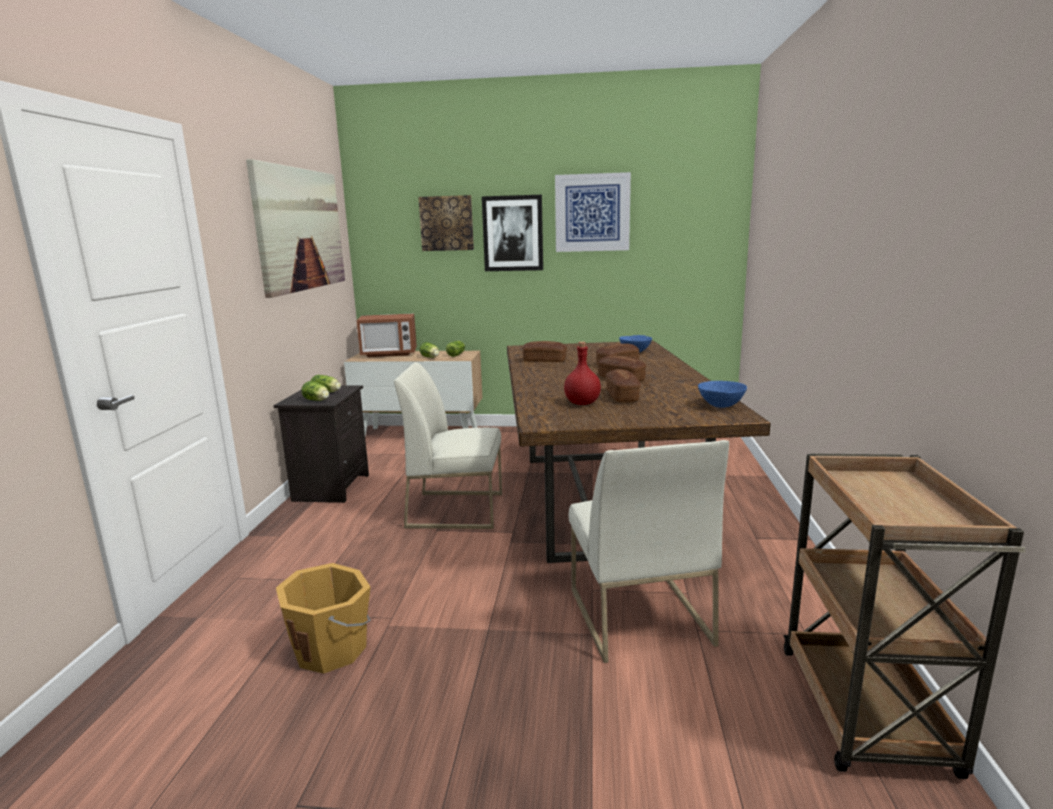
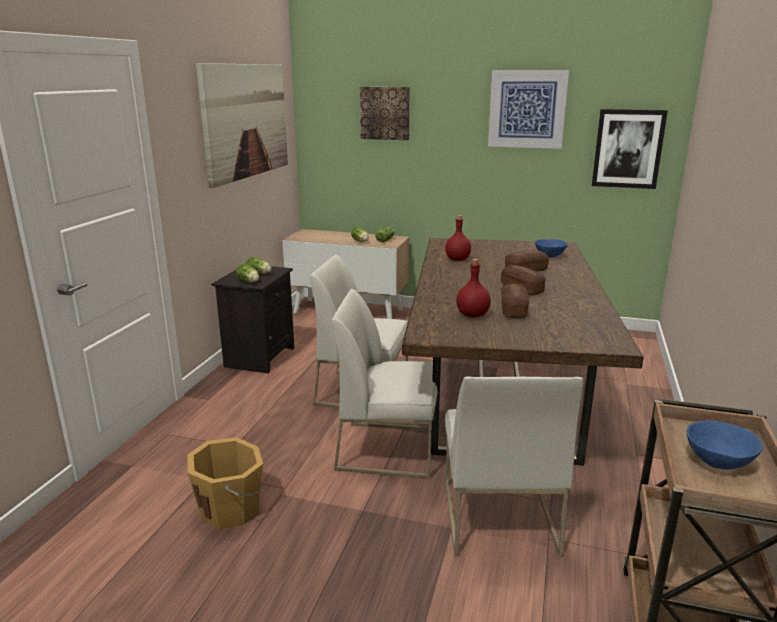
camera: 10 degrees right, 5 degrees up
(389, 354) = (324, 234): microwave -> none
(500, 562) = (389, 448): none -> white chair
(513, 233) = (447, 126): picture -> picture (628, 149)
(544, 360) = (458, 259): bread -> red bottle
(720, 406) = (603, 331): blue bowl -> blue bowl (717, 462)

